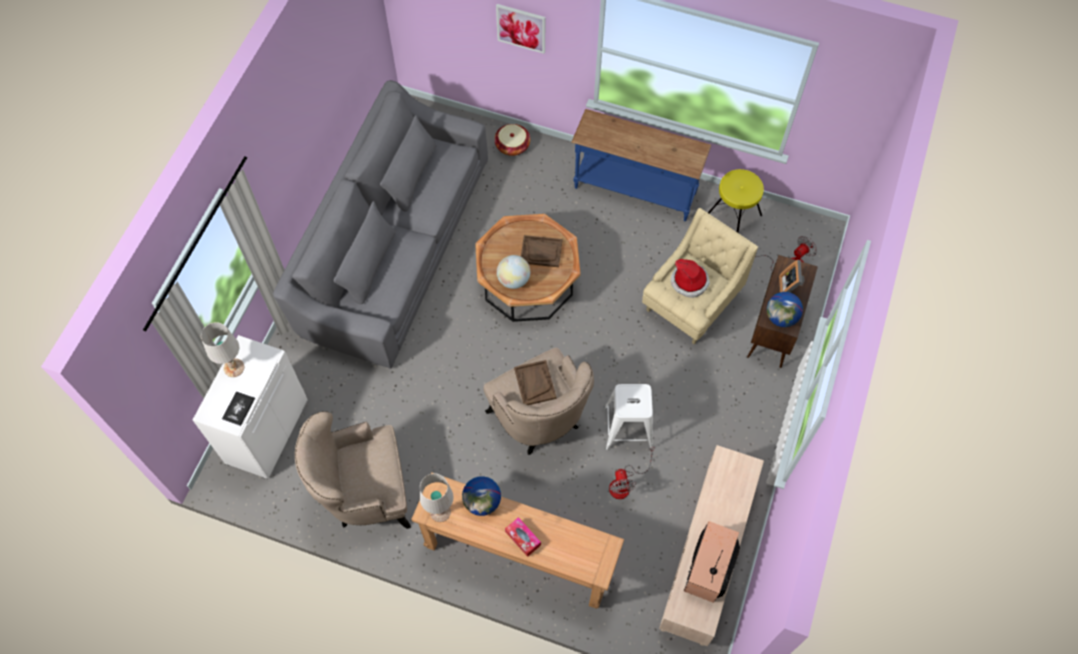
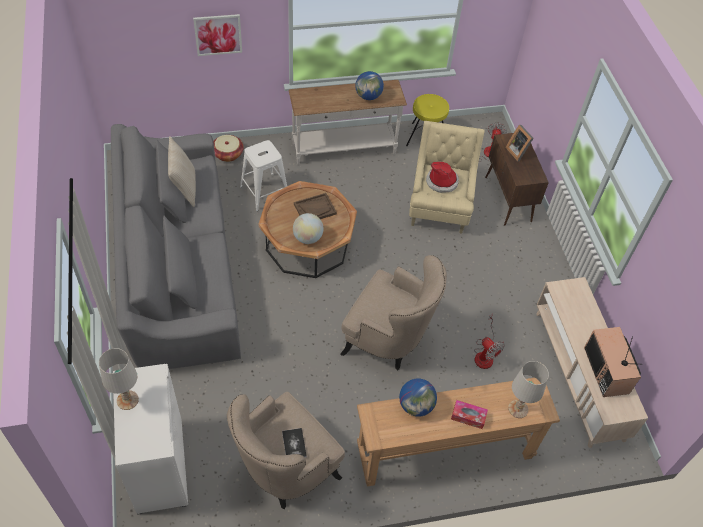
camera: 35 degrees left, 10 degrees down
(238, 409) = (156, 433): book -> book (294, 444)
(425, 175) = (184, 188): none -> beige pillow
(440, 512) = (387, 432): white table lamp -> white table lamp (518, 409)
(535, 383) = (383, 302): brown tray -> none
(628, 427) = (458, 313): white stool -> white stool (264, 192)
(634, 192) = (344, 149): blue console table -> white console table
(781, 317) = (527, 174): globe -> globe (368, 96)

